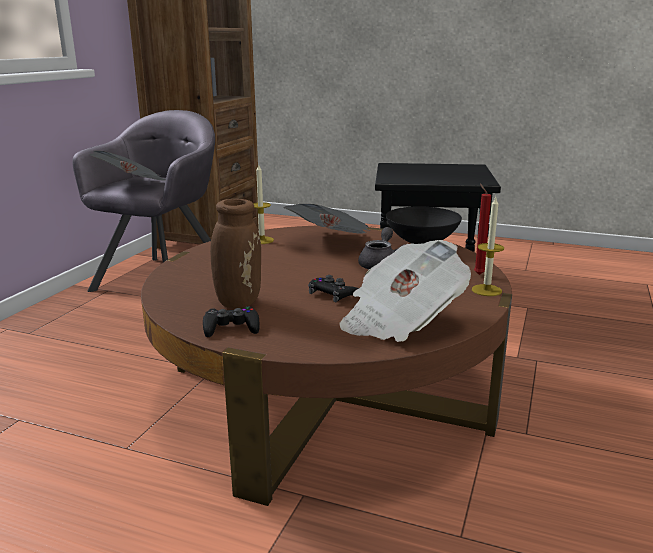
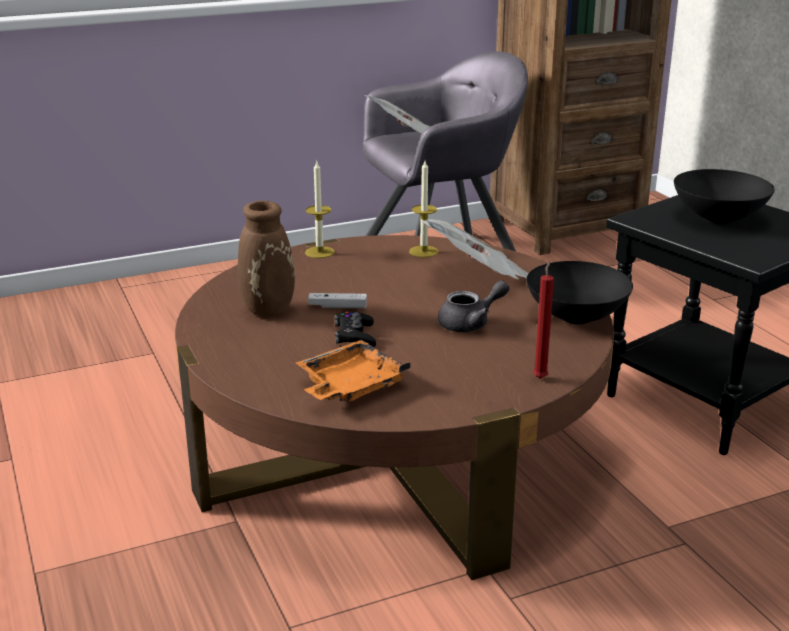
camera: 45 degrees right, 5 degrees up
(231, 327) = (220, 329): black game controller -> none
(281, 284) = (337, 307): none -> white game controller
(400, 320) = (349, 386): newspaper -> orange tray
(424, 172) = (719, 218): none -> black bowl
(486, 290) = (501, 397): candle -> candle (319, 252)

